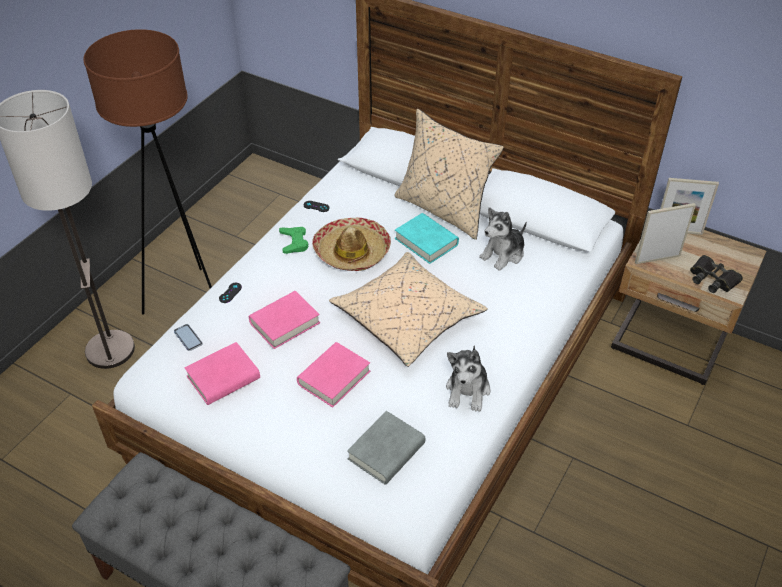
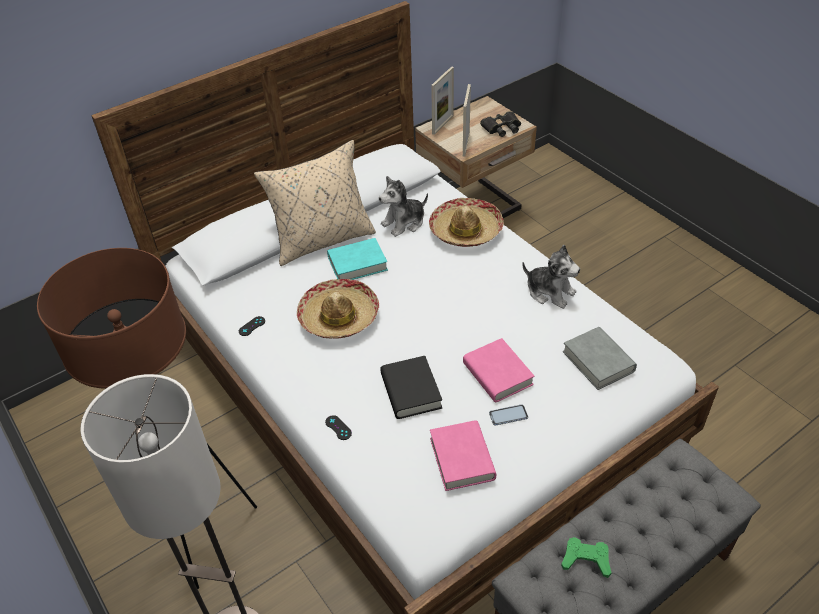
camera: 65 degrees left, 0 degrees up
(188, 338) = (389, 478): phone -> phone (508, 415)
(284, 323) = (411, 391): pink book -> black book
(294, 242) = (295, 357): green game controller -> green game controller (586, 559)
(407, 318) = (448, 304): beige pillow -> none
(503, 254) = (404, 223): plush toy -> plush toy turned 75 degrees clockwise
(521, 301) = (465, 230): none -> hat

